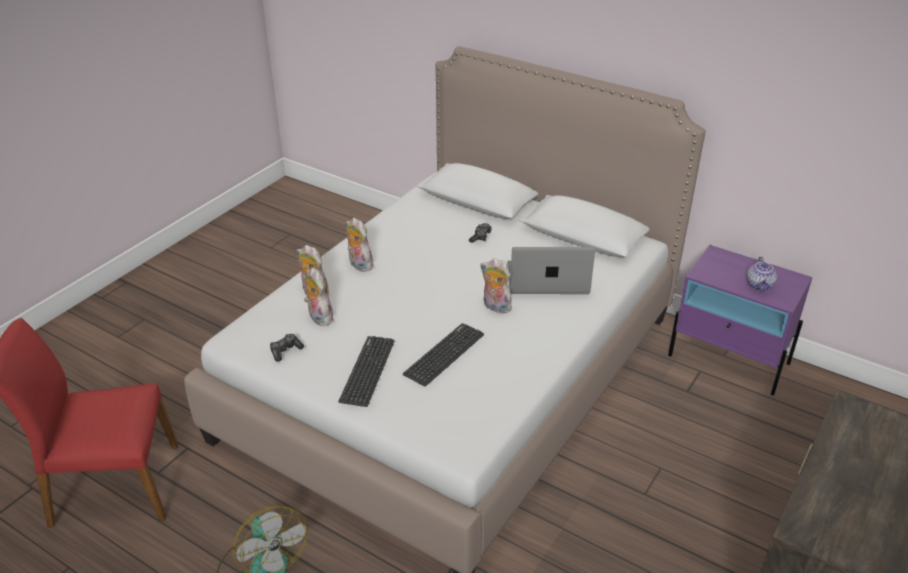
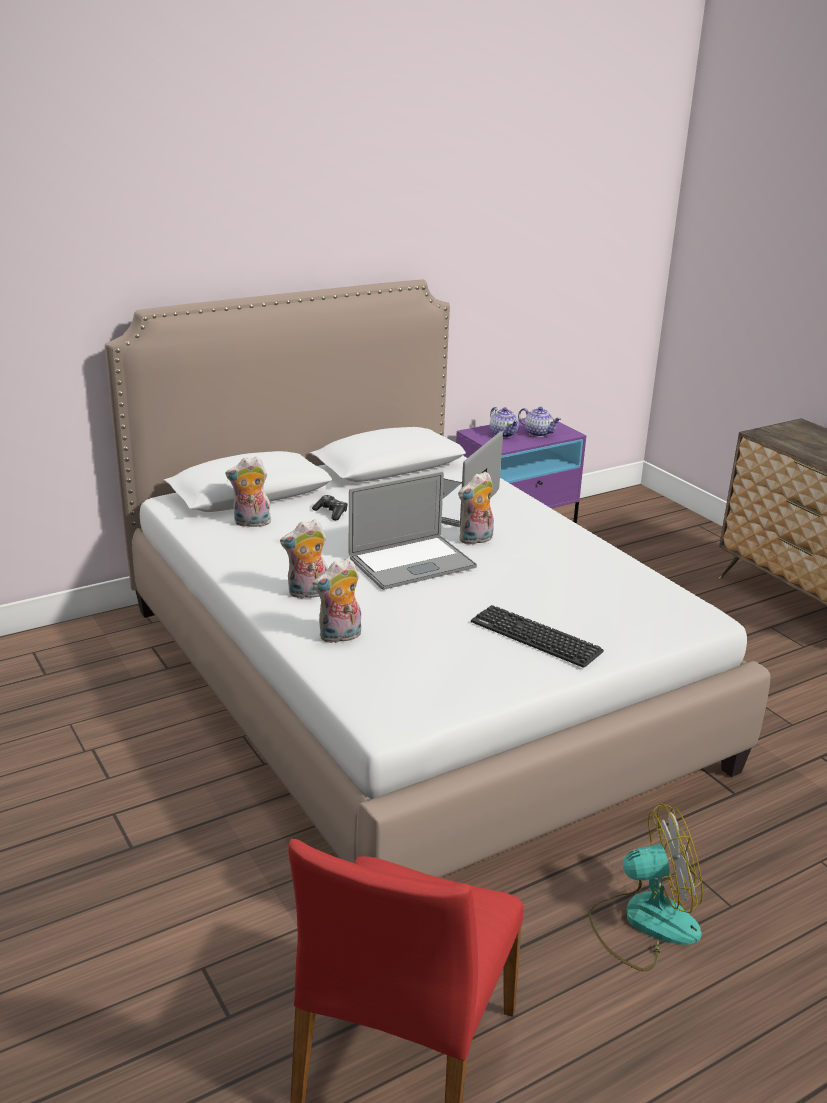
camera: 65 degrees left, 10 degrees down
(285, 351) = (452, 682): game controller -> none
(318, 317) = (402, 642): plush toy -> plush toy (251, 523)
(432, 290) = (412, 563): none -> laptop
(444, 354) = (538, 587): keyboard -> none
(732, 268) = (504, 434): none -> teapot

